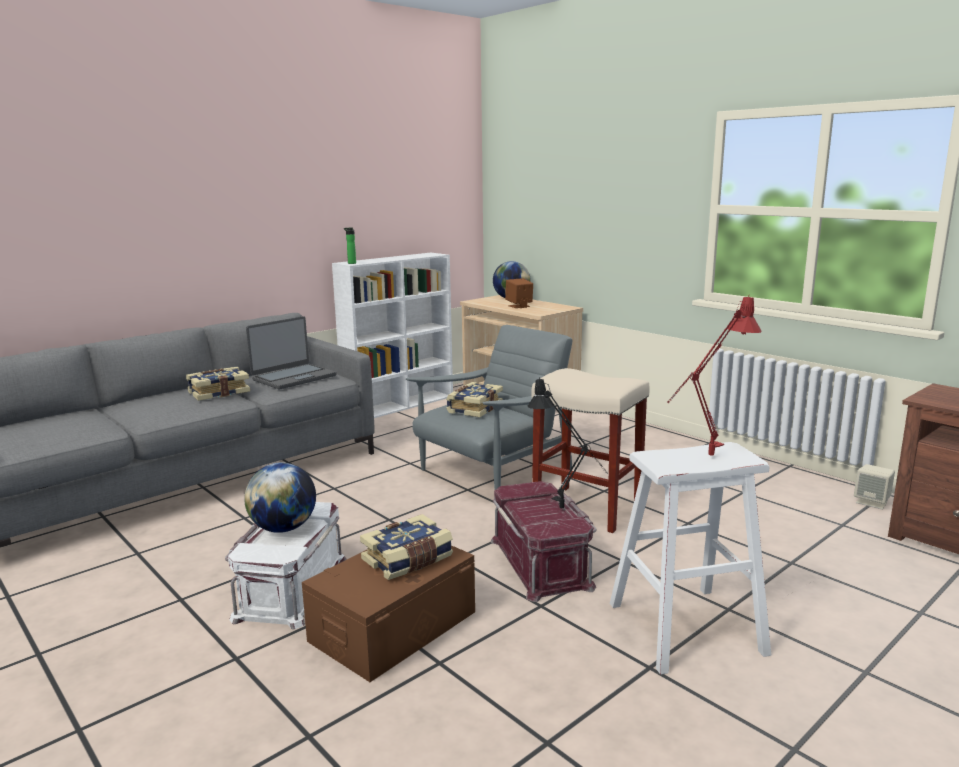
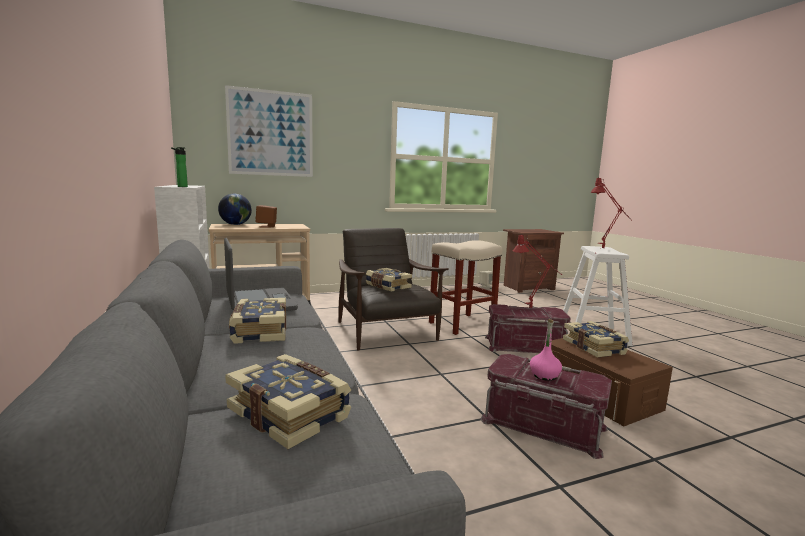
camera: 70 degrees left, 5 degrees down
(85, 423) = (290, 413): none -> book
(283, 528) = (544, 375): globe -> pink bottle
(290, 587) = (542, 425): white storage box -> red storage box
(494, 471) = (386, 332): grey armchair -> brown armchair
(559, 183) = (271, 133): none -> picture
(566, 511) = (534, 308): black table lamp -> red table lamp

